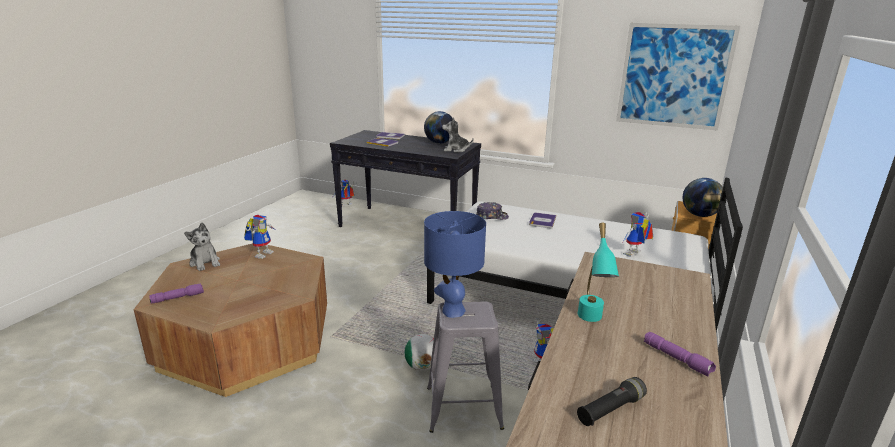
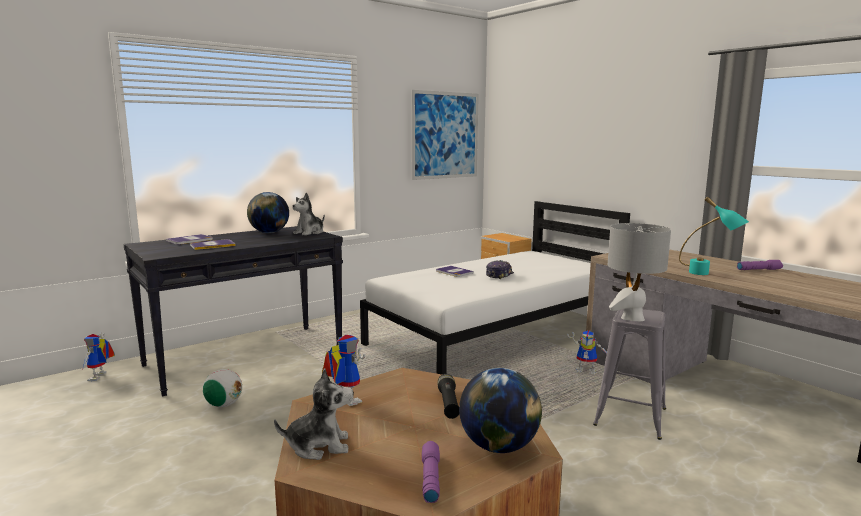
camera: 60 degrees left, 10 degrees down
(422, 366) = (557, 419): football -> football (224, 405)
(453, 311) = (632, 318): blue table lamp -> grey table lamp
(492, 216) = (419, 282): cap -> cap (499, 275)
(610, 409) = (821, 290): black flashlight -> black flashlight (448, 403)
(633, 254) = (550, 266): toy robot -> none
(699, 215) = (514, 238): globe -> globe (499, 447)

